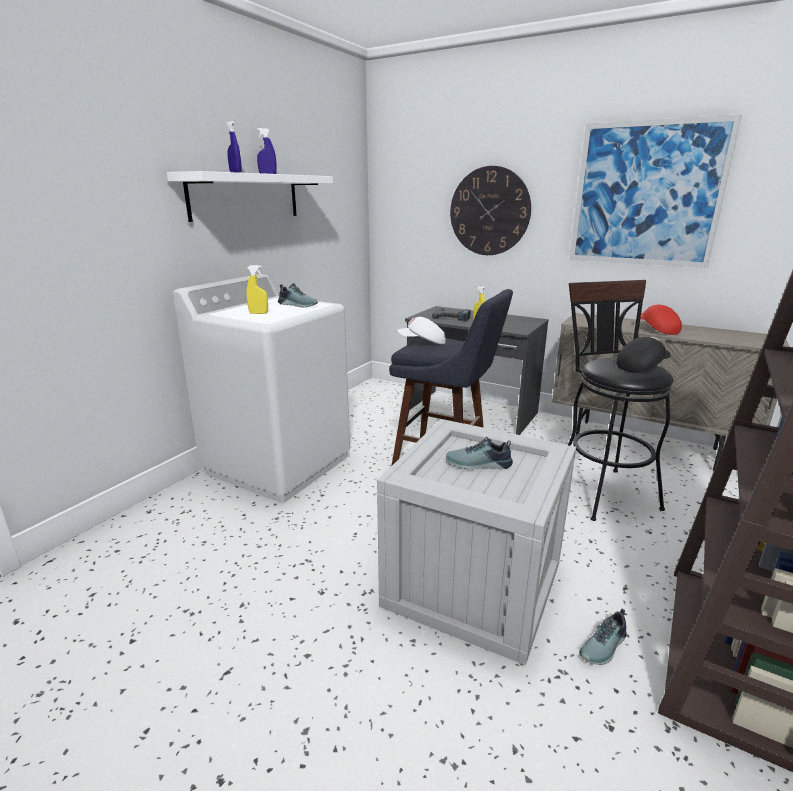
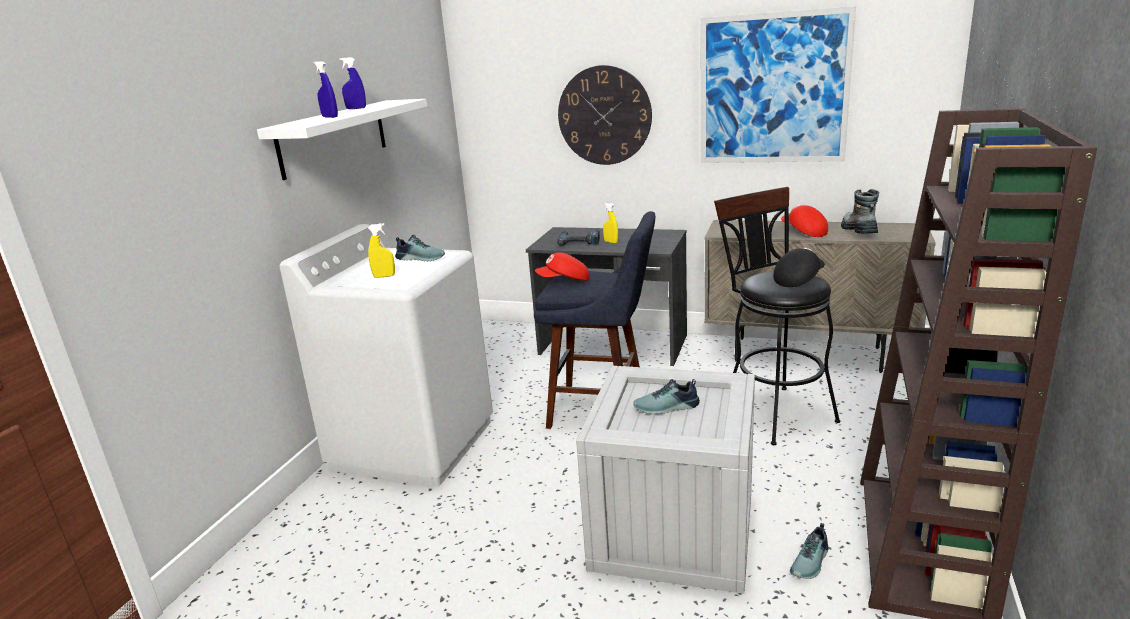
camera: 10 degrees left, 0 degrees up
(422, 343) = (564, 281): white cap -> red cap
(711, 334) = (858, 230): none -> boot

